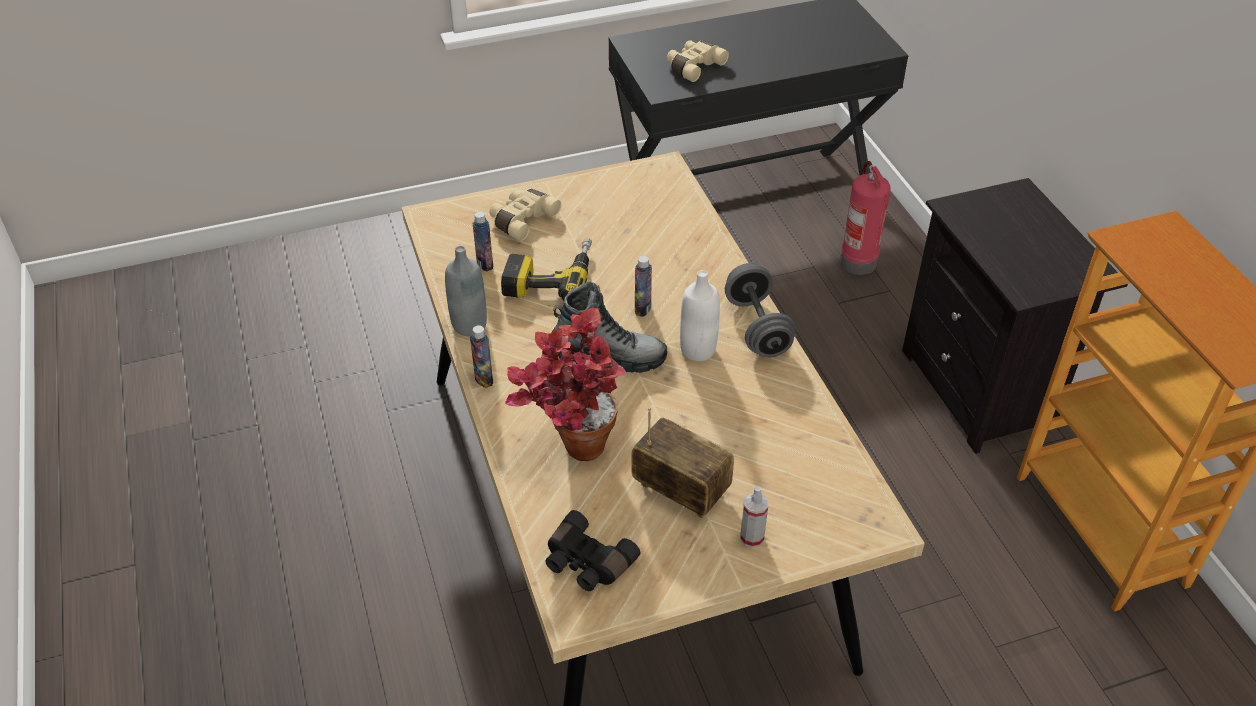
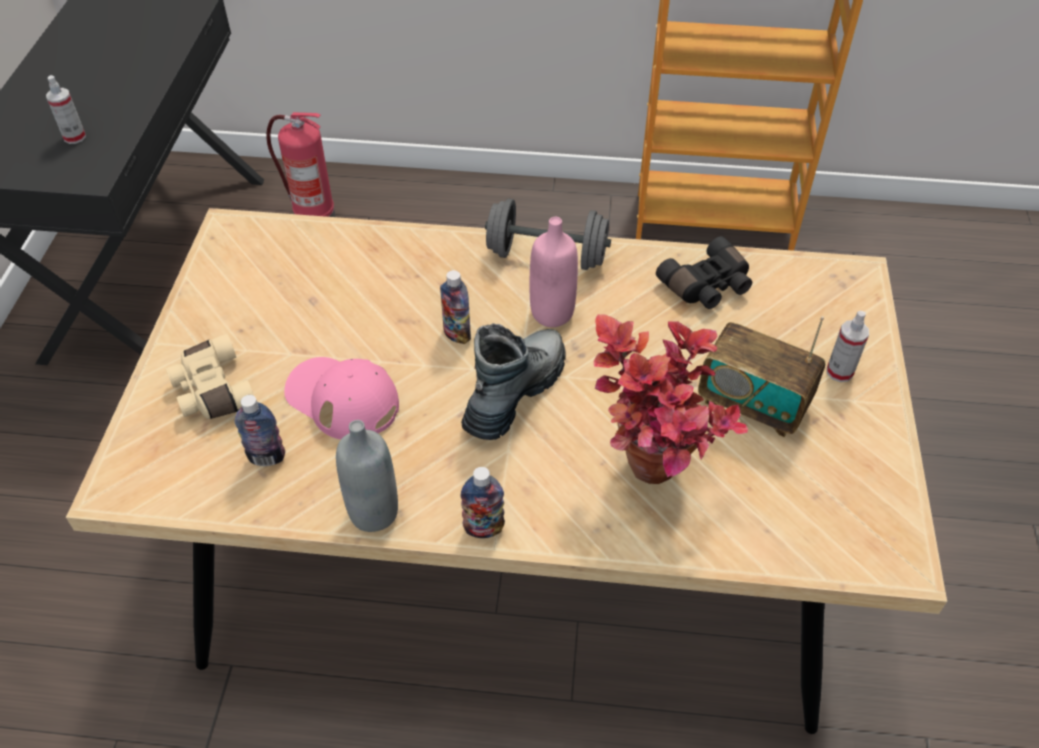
camera: 65 degrees left, 5 degrees up
(550, 277) = (342, 399): power drill -> pink cap
(586, 563) = (829, 524): black binoculars -> black binoculars (708, 286)
(680, 490) = (753, 404): radio -> radio turned 120 degrees counterclockwise
(693, 67) = (74, 137): beige binoculars -> spray bottle
(698, 350) = (552, 313): white bottle -> pink bottle
(982, 389) = (528, 215): black nightstand -> none

